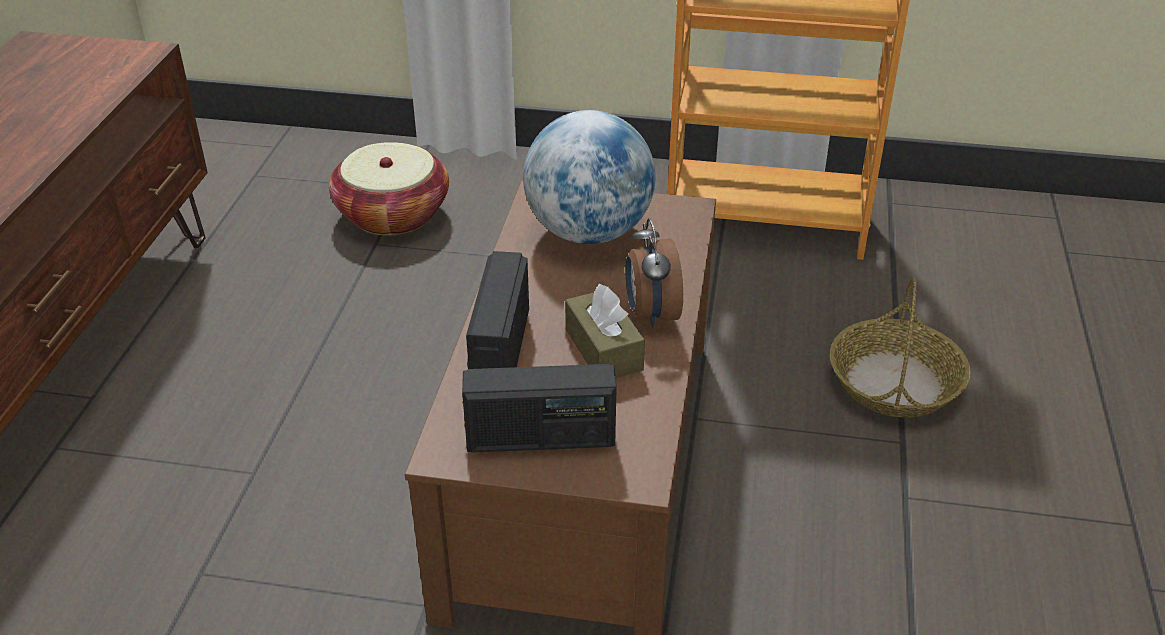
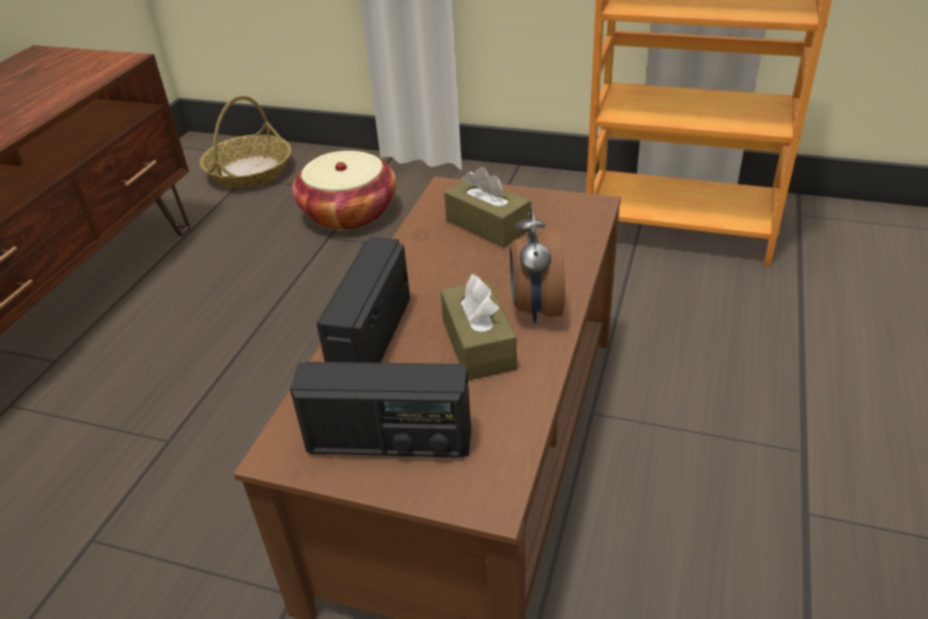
camera: 10 degrees right, 0 degrees up
(589, 232) = (488, 225): globe -> brown tissue box
(895, 383) = (798, 388): basket -> basket (249, 172)

